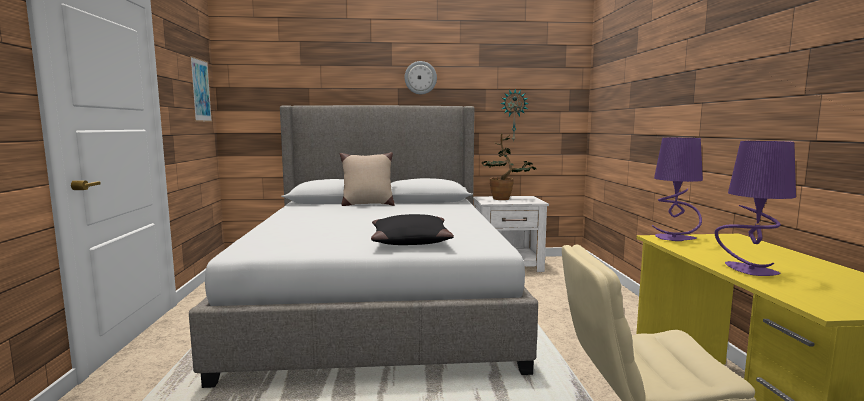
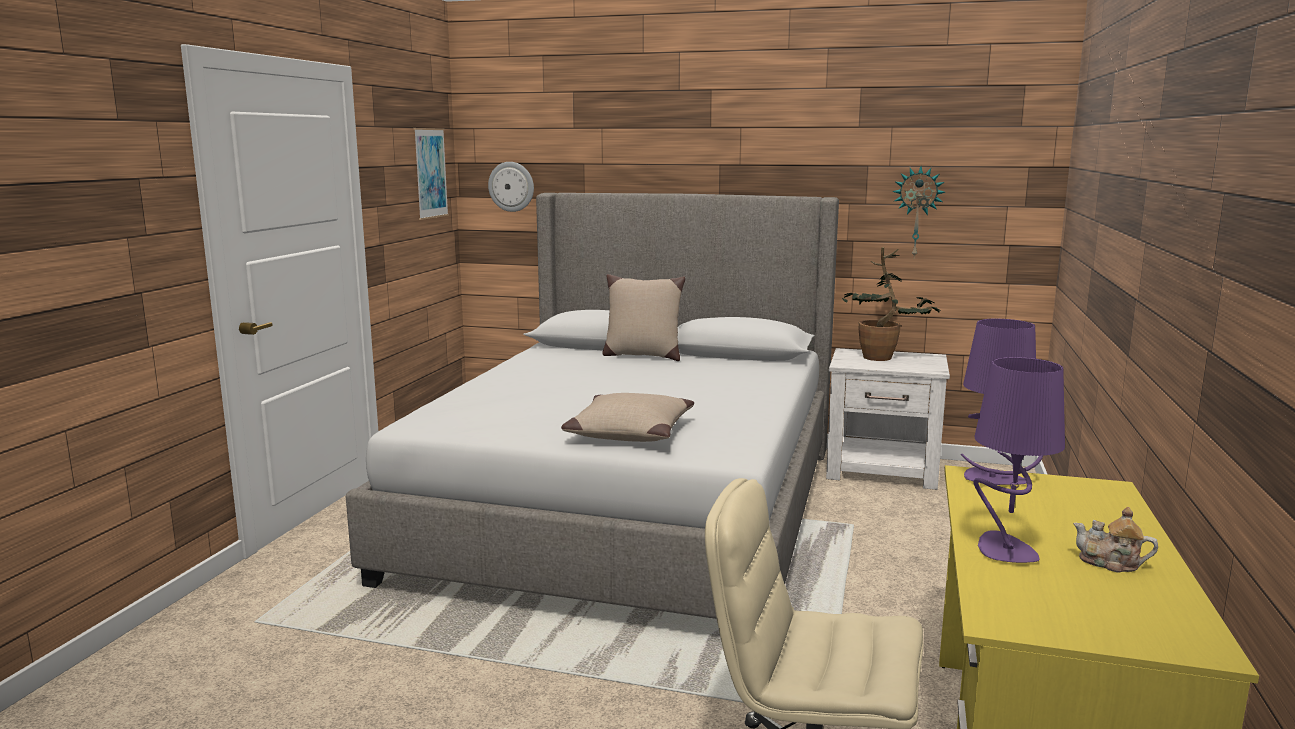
camera: 20 degrees right, 5 degrees up
(409, 240) = (629, 432): black pillow -> beige pillow
(420, 77) = (756, 147): wall clock -> wall clock (511, 186)
(811, 270) = (1110, 563): none -> teapot

